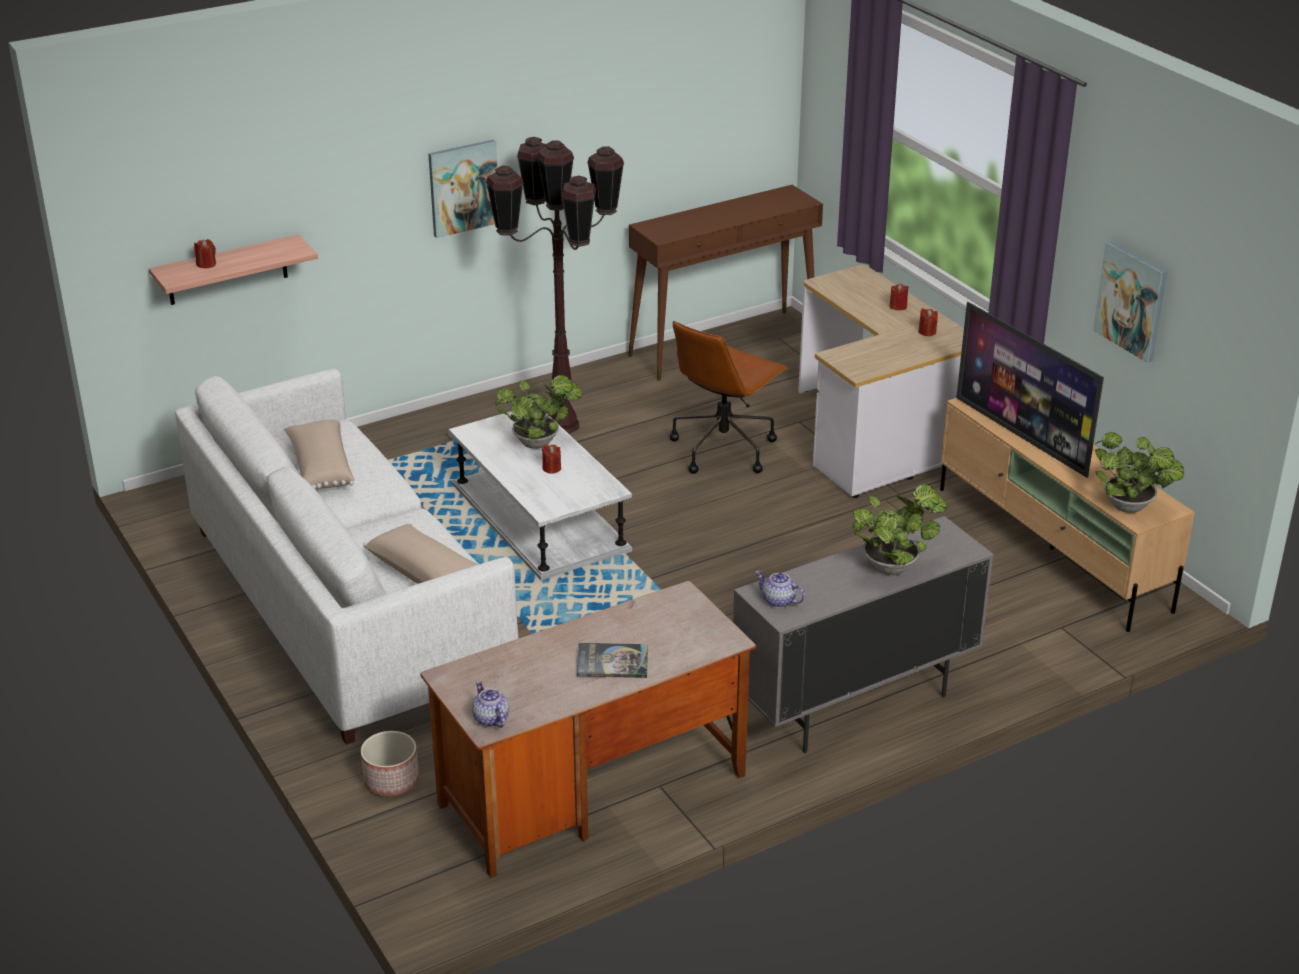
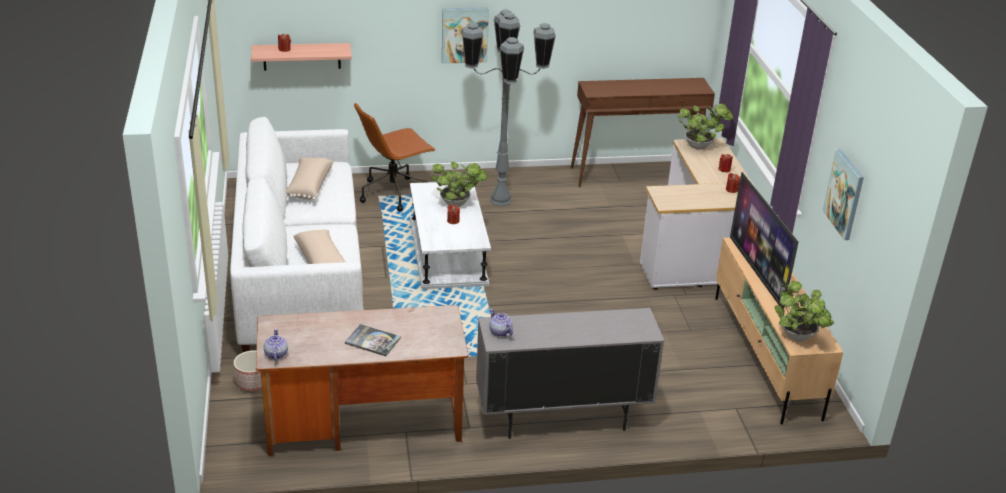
camera: 20 degrees right, 0 degrees up
(563, 425) = (501, 200): brown floor lamp -> grey floor lamp
(724, 448) = (591, 238): brown office chair -> brown office chair (394, 193)
(893, 566) = (591, 330): potted plant -> potted plant (700, 146)

